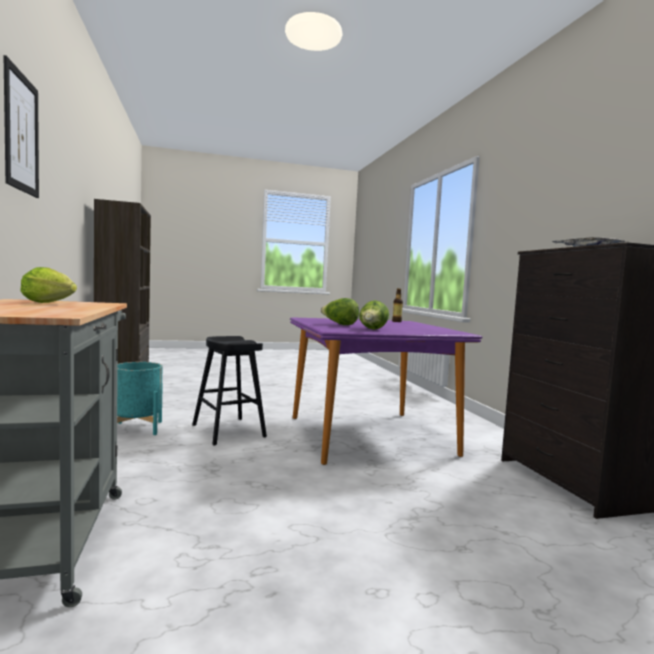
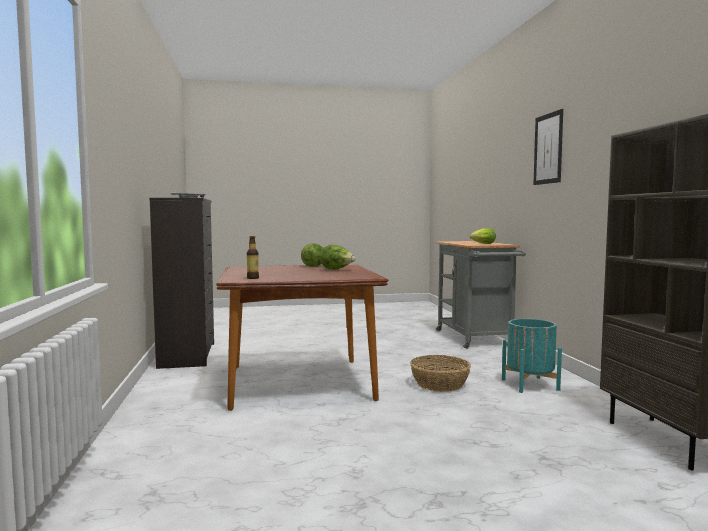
camera: 175 degrees left, 0 degrees up
(228, 431) = (440, 384): black stool -> basket
(368, 435) = (300, 383): purple dining table -> brown dining table

